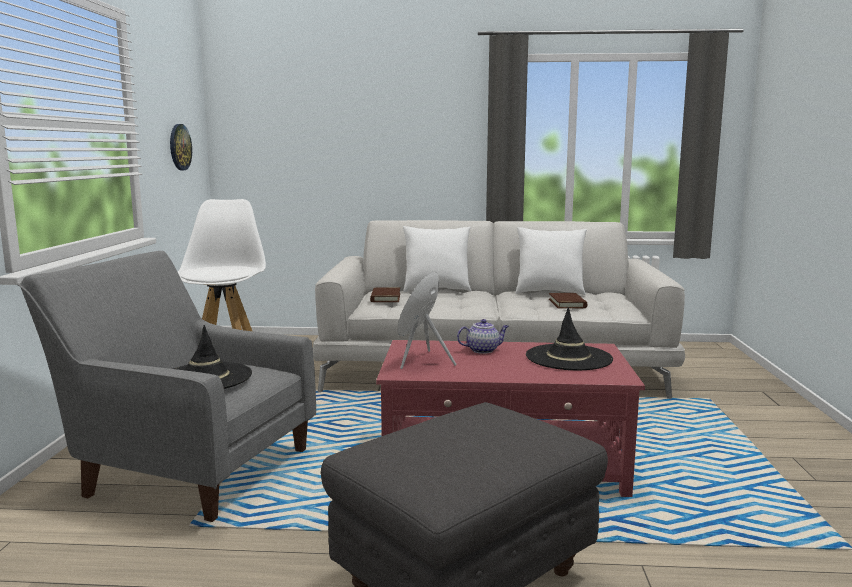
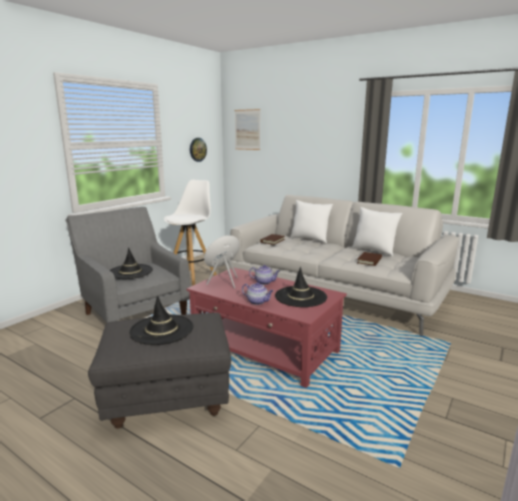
camera: 30 degrees right, 5 degrees up
(263, 112) = (247, 129): none -> picture
(462, 440) = (162, 330): none -> black hat
(525, 375) = (258, 302): none -> teapot

